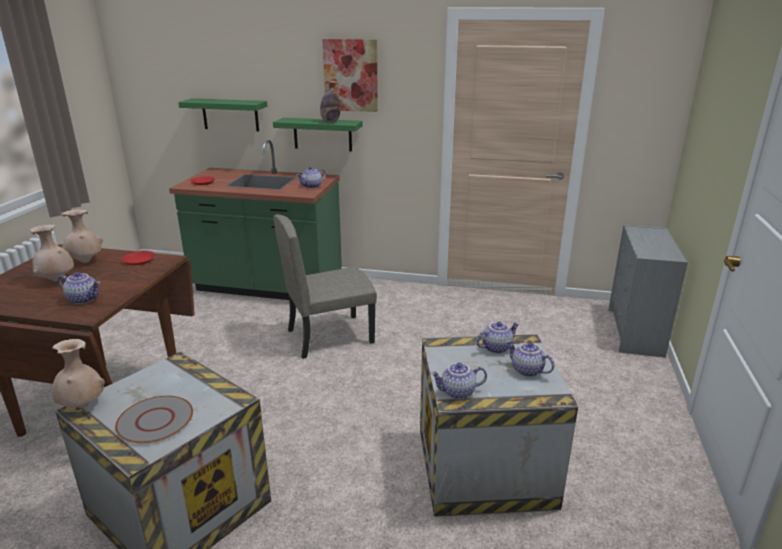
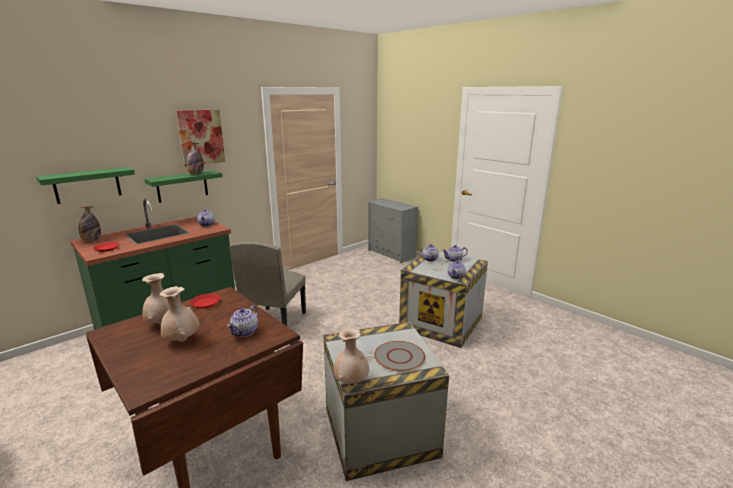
camera: 55 degrees left, 5 degrees down
(84, 299) = (245, 332): teapot -> teapot turned 150 degrees clockwise
(216, 172) = (92, 240): none -> bottle

